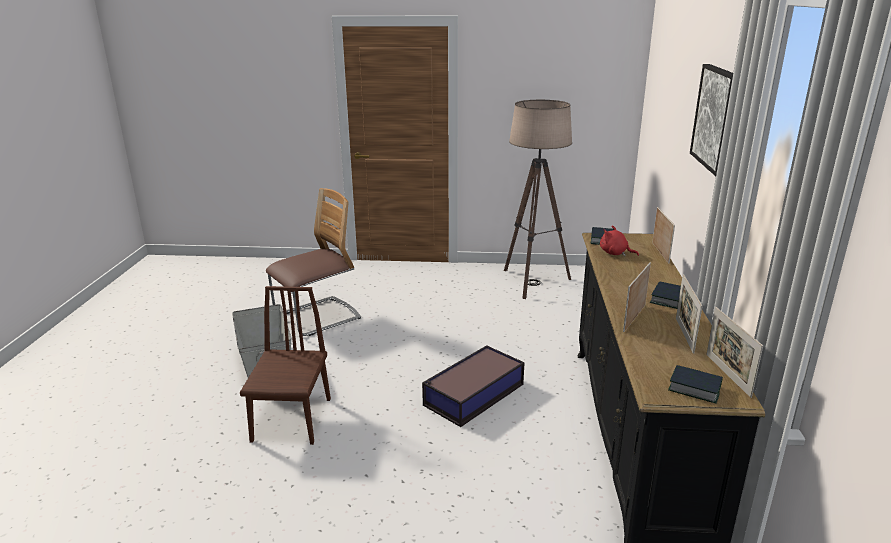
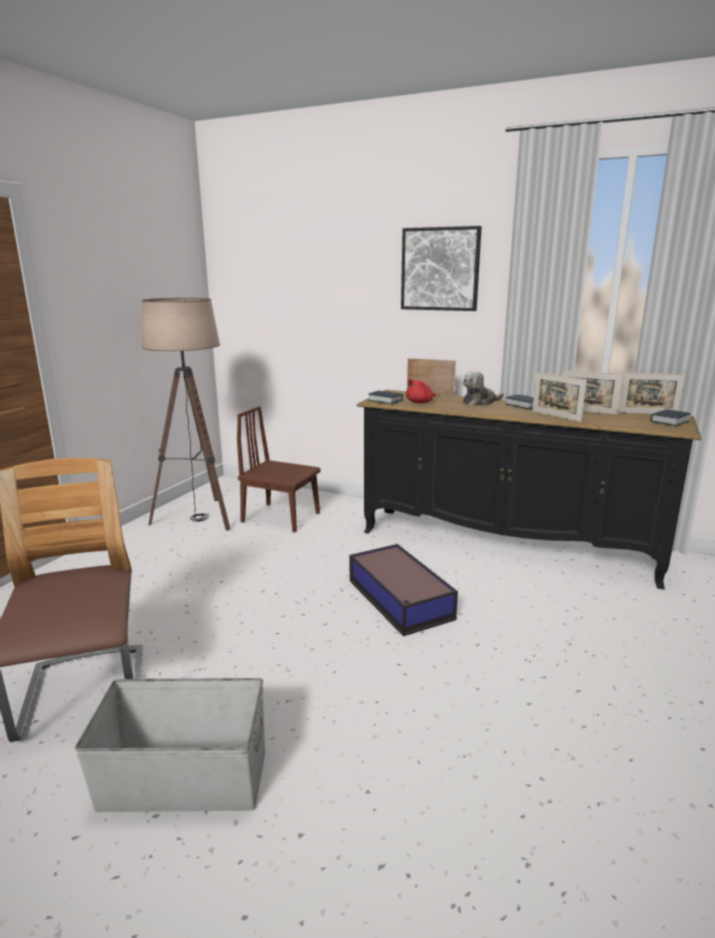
camera: 70 degrees left, 5 degrees down
(292, 419) = (381, 761): brown chair -> brown chair (281, 517)
(653, 278) = (480, 402): none -> plush toy

